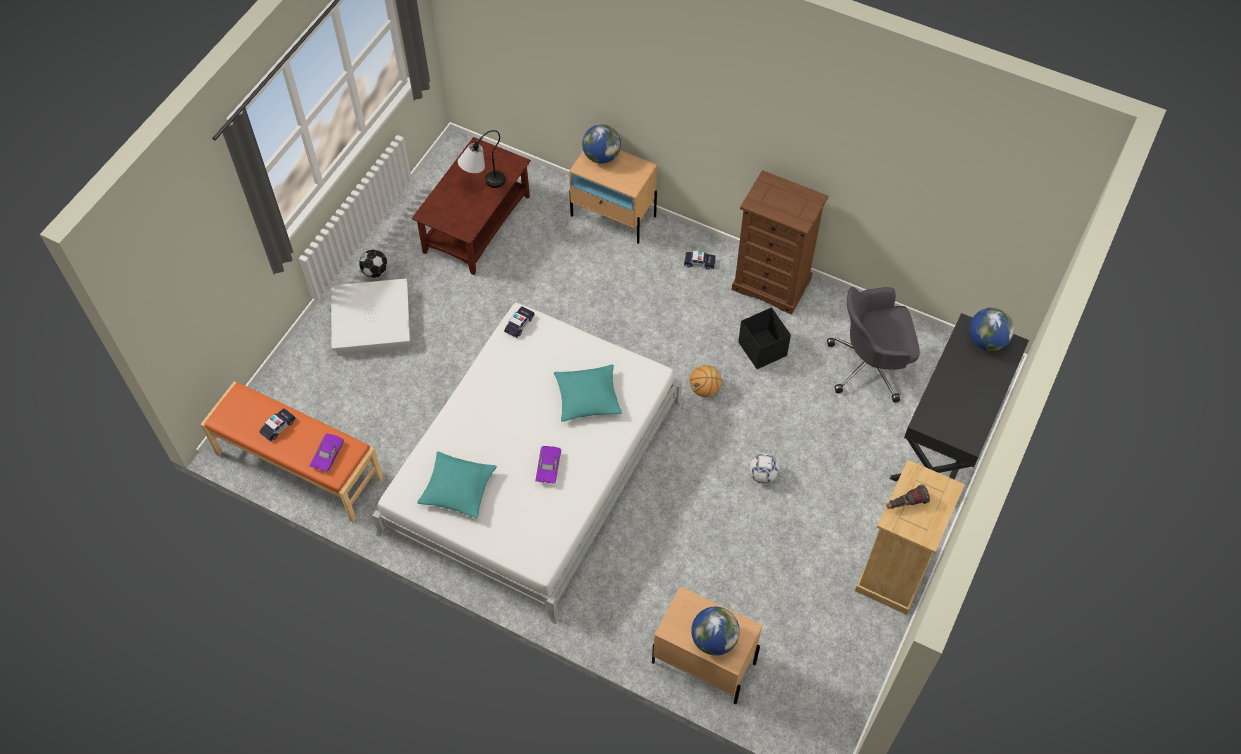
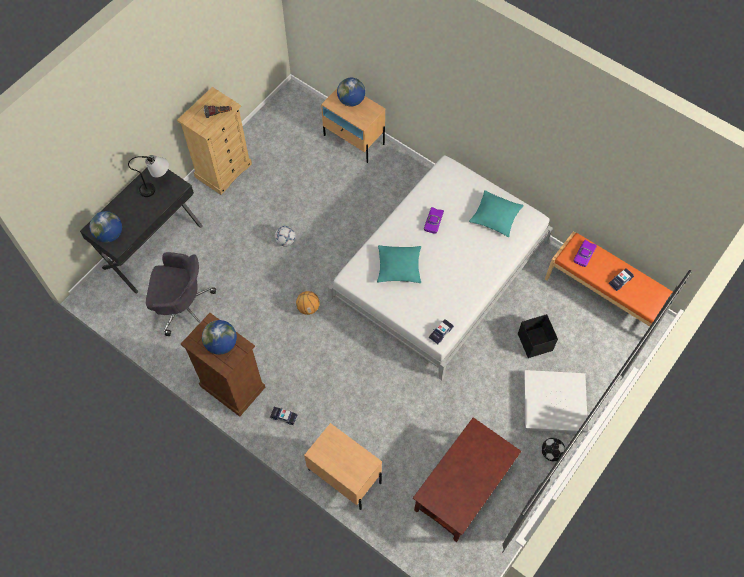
camera: 170 degrees left, 5 degrees up
(482, 185) = (457, 475): table lamp -> table lamp (158, 187)
(601, 156) = (350, 471): globe -> globe (221, 344)
(762, 350) = (257, 332): black storage box -> black storage box (535, 342)

